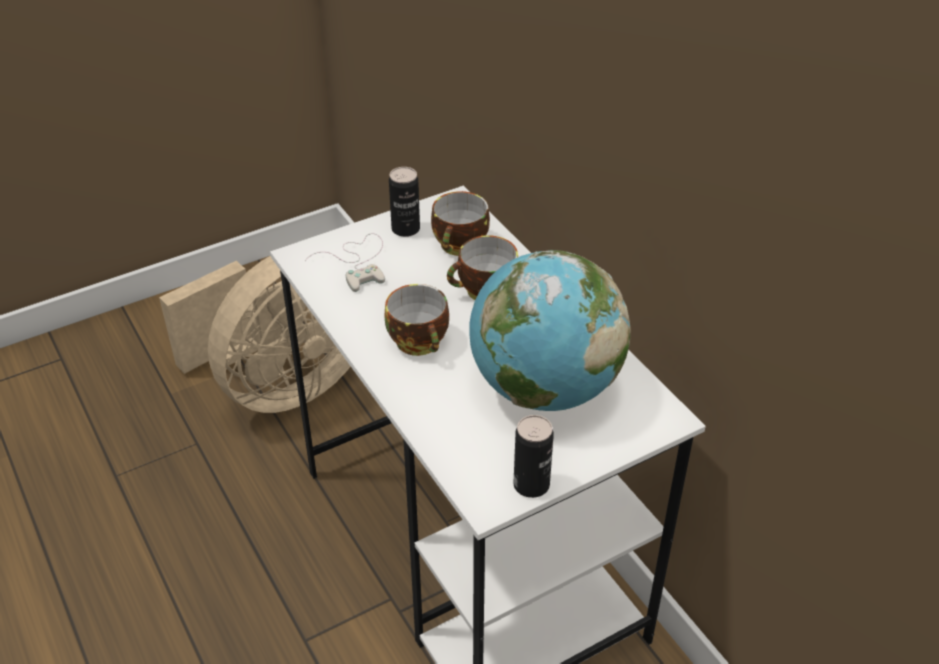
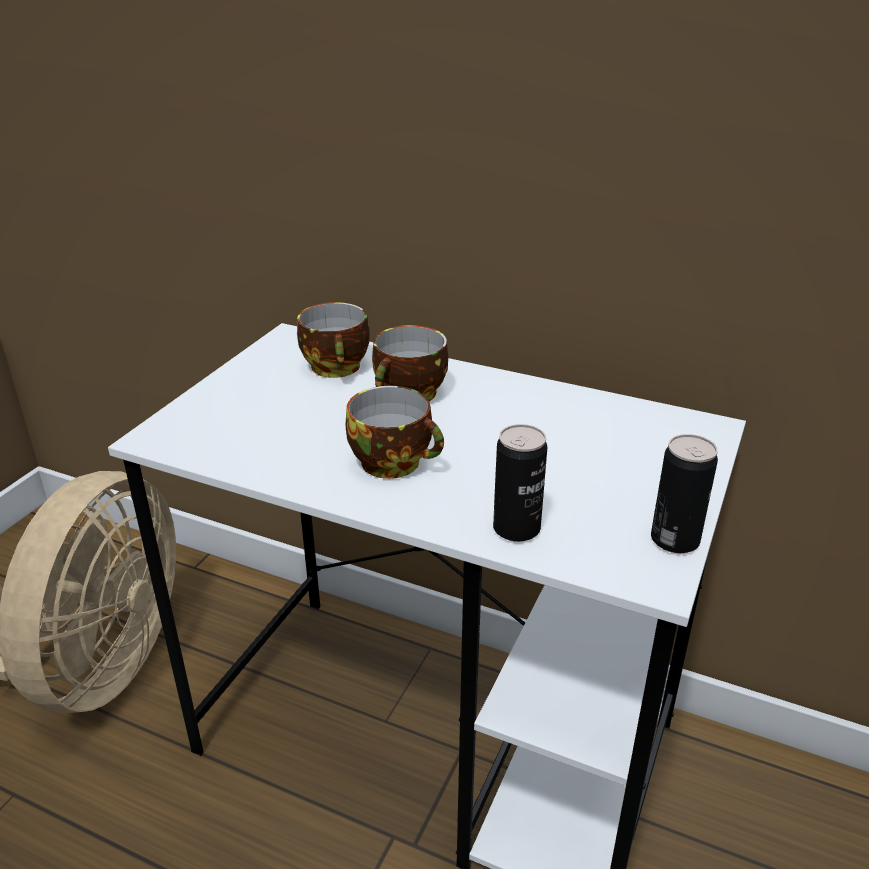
camera: 35 degrees left, 10 degrees down
(358, 262) = (236, 419): white game controller -> none
(405, 229) = (260, 374): can -> can (516, 528)
(544, 388) = (572, 450): globe -> none

